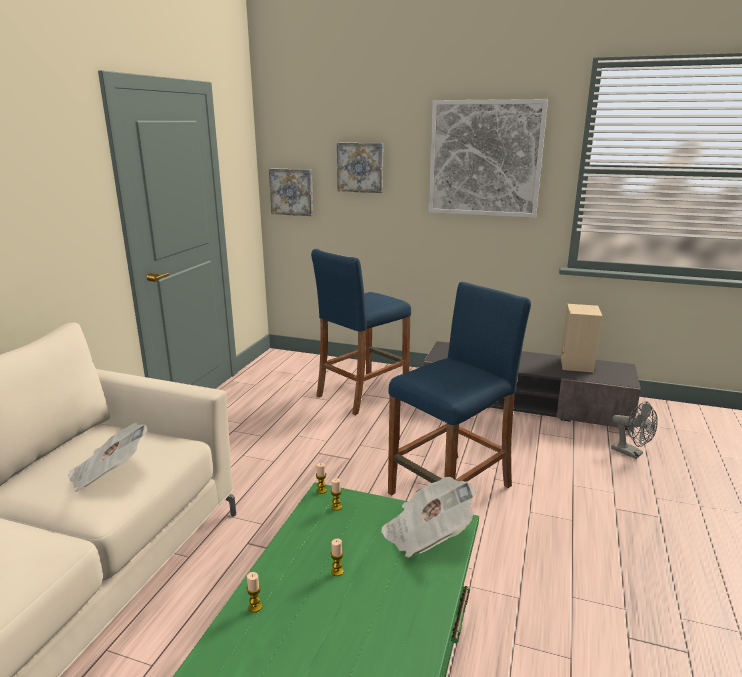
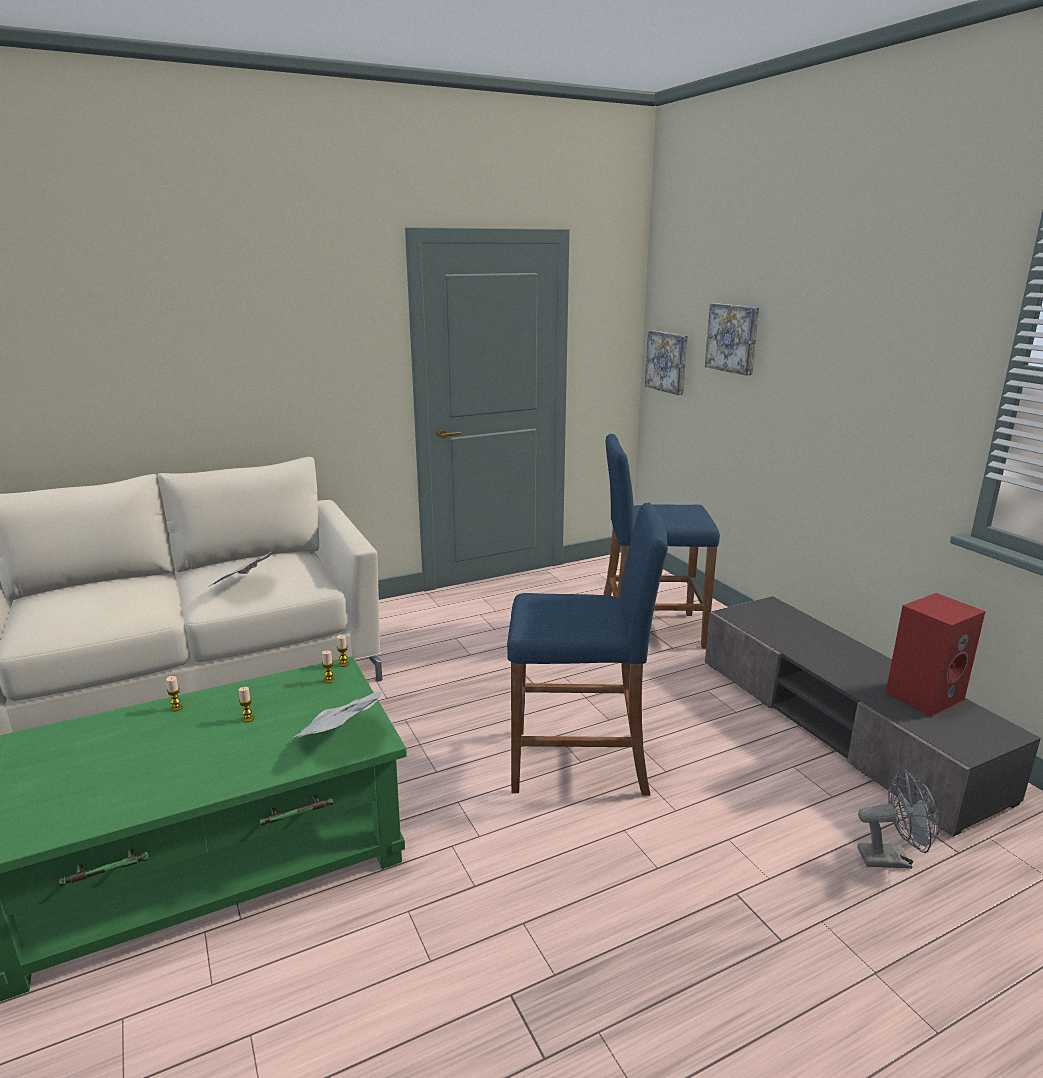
camera: 45 degrees right, 0 degrees up
(485, 159) = (874, 340): picture -> none
(575, 364) = (924, 695): beige speaker -> red speaker
(631, 453) = (892, 858): grey fan -> grey fan turned 90 degrees counterclockwise

